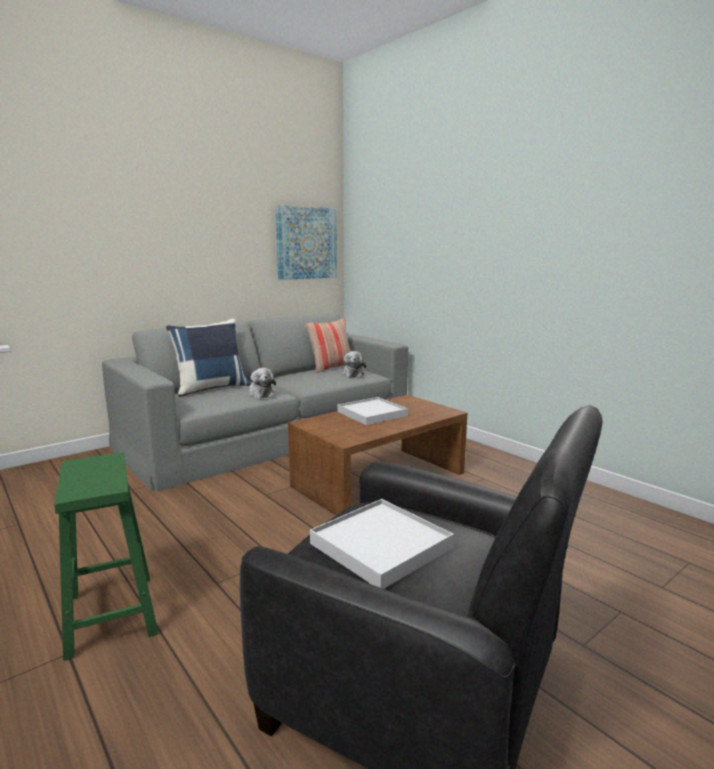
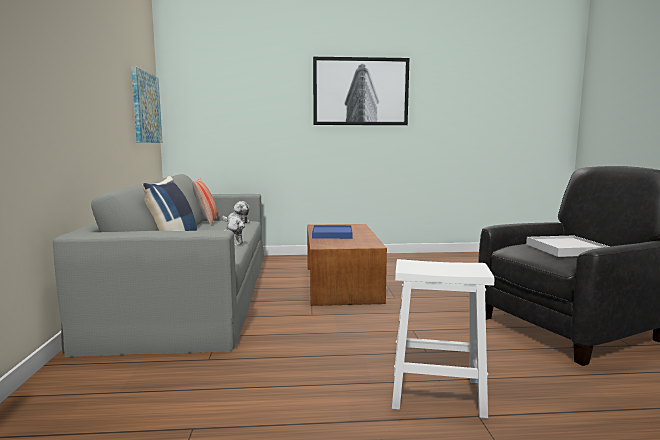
camera: 55 degrees left, 5 degrees down
(110, 613) = (434, 393): green stool -> white stool
(372, 414) = (332, 234): white tray -> blue tray
(533, 209) = (361, 91): none -> picture

